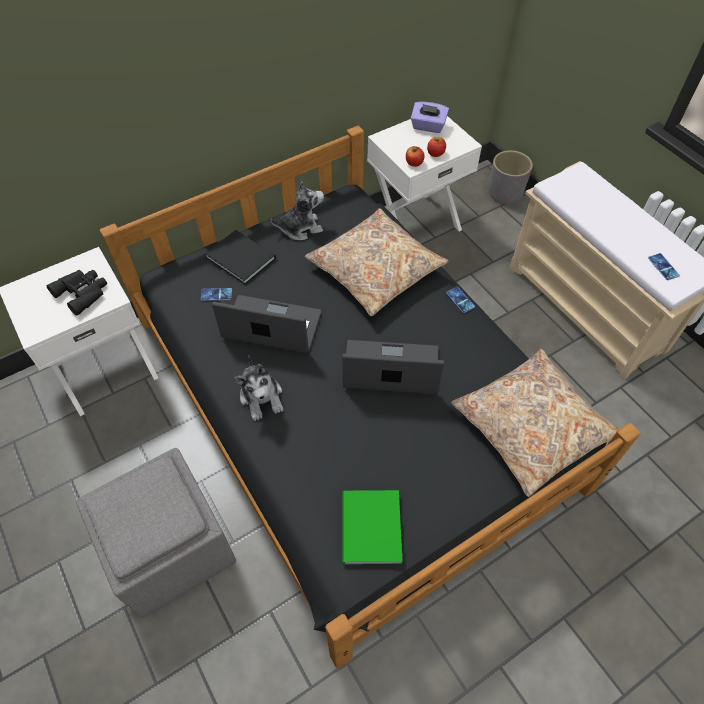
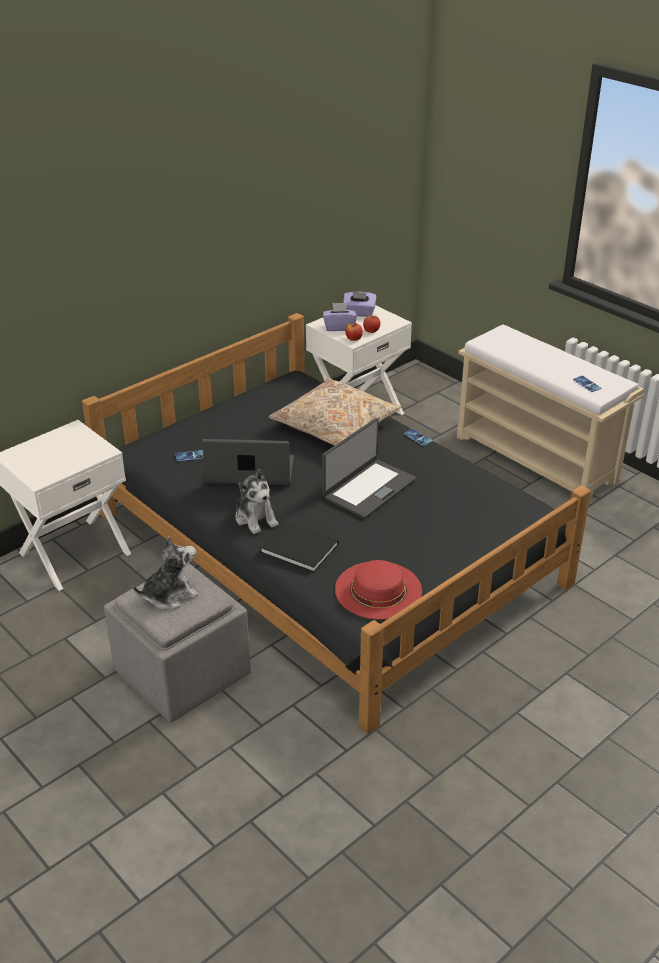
camera: 10 degrees left, 20 degrees down
(83, 292) = (75, 450): black binoculars -> none
(240, 256) = (205, 428): black book -> black book (298, 546)
(301, 228) = (255, 404): plush toy -> plush toy (169, 595)
(369, 529) = (378, 589): green book -> red hat
(391, 369) = (368, 488): laptop -> laptop turned 135 degrees clockwise
(402, 145) = (339, 327): none -> purple tissue box
(505, 193) = (439, 382): grey planter -> none
(530, 426) = (501, 511): beige pillow -> none

